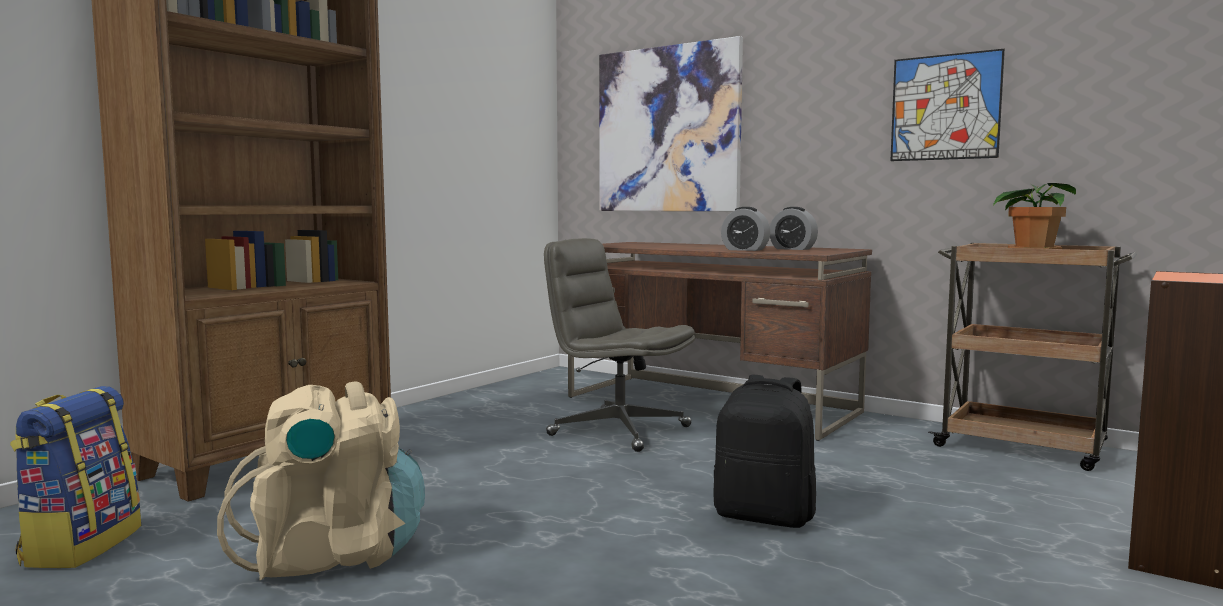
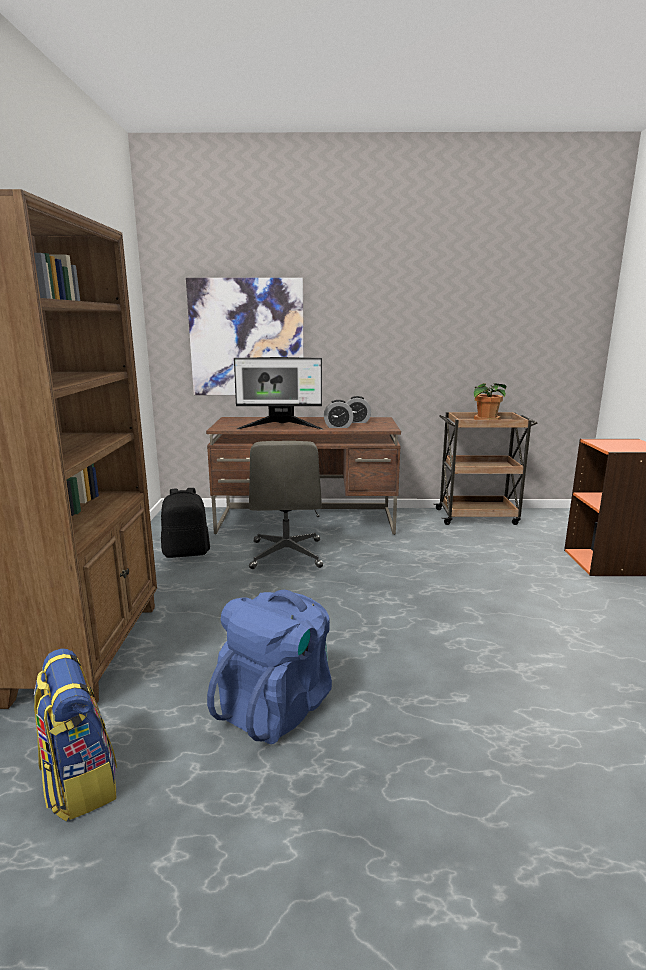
camera: 35 degrees left, 10 degrees up
(332, 555) = (277, 706): beige backpack -> blue backpack
(618, 431) = (286, 555): grey office chair -> grey office chair turned 90 degrees counterclockwise
(665, 247) = (280, 427): none -> monitor
(765, 516) = (442, 593): black backpack -> black backpack (186, 552)
(945, 107) = (431, 335): picture -> none

